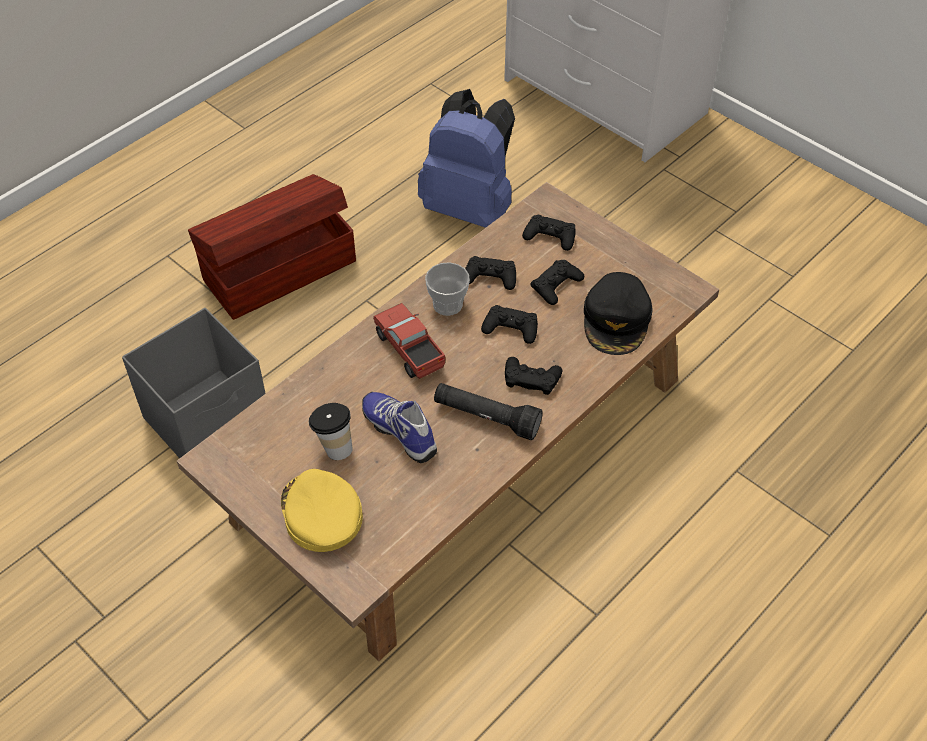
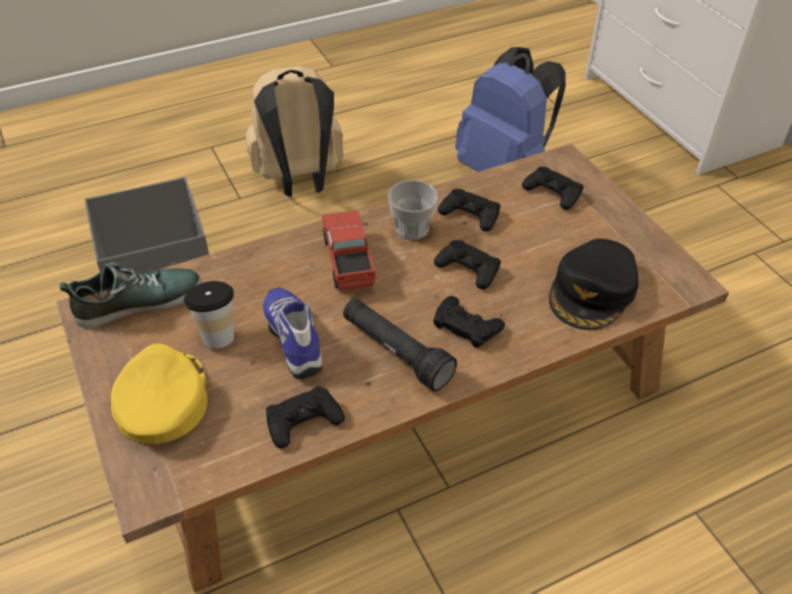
camera: 20 degrees right, 5 degrees down
(250, 439) = (138, 302): none -> shoe
(277, 270) = (299, 181): brown storage box -> beige backpack
(556, 285) = (538, 240): black game controller -> black game controller (303, 421)

